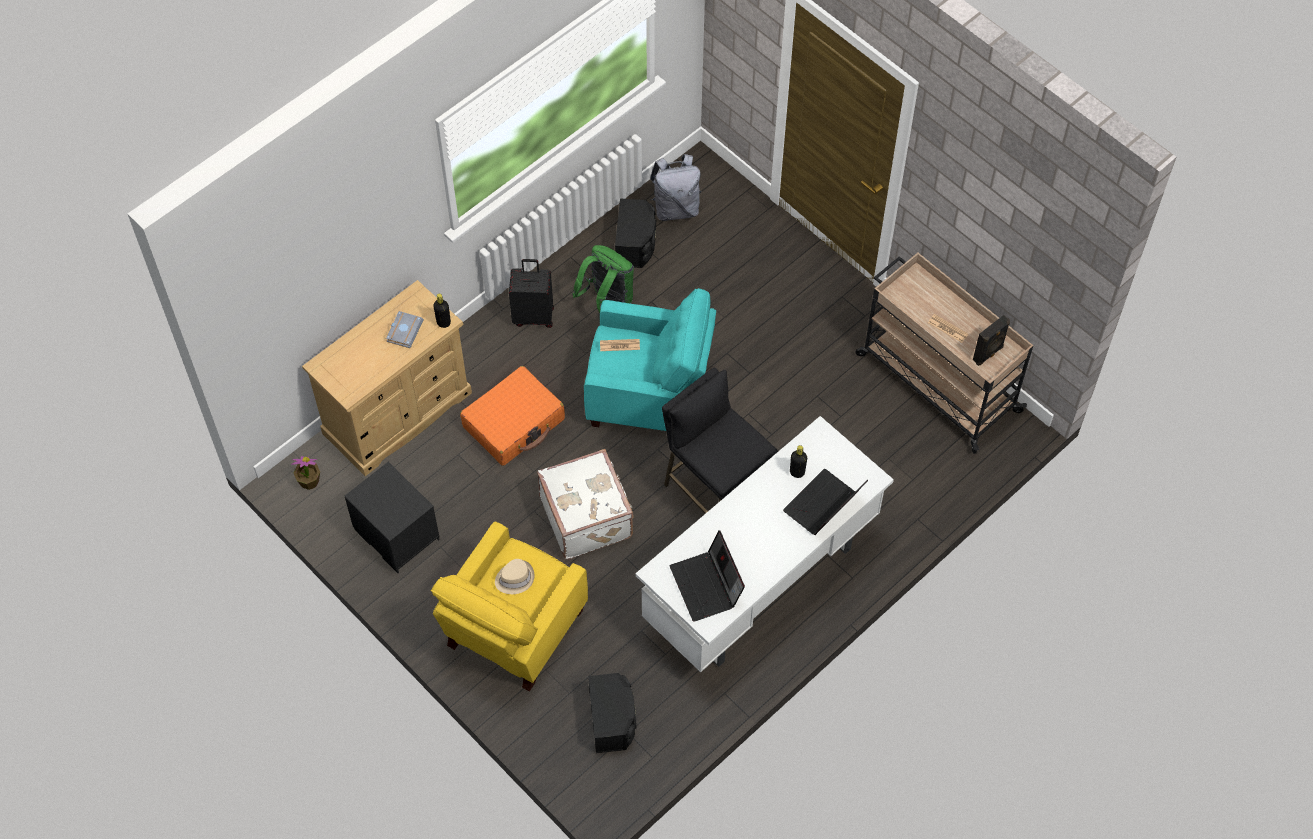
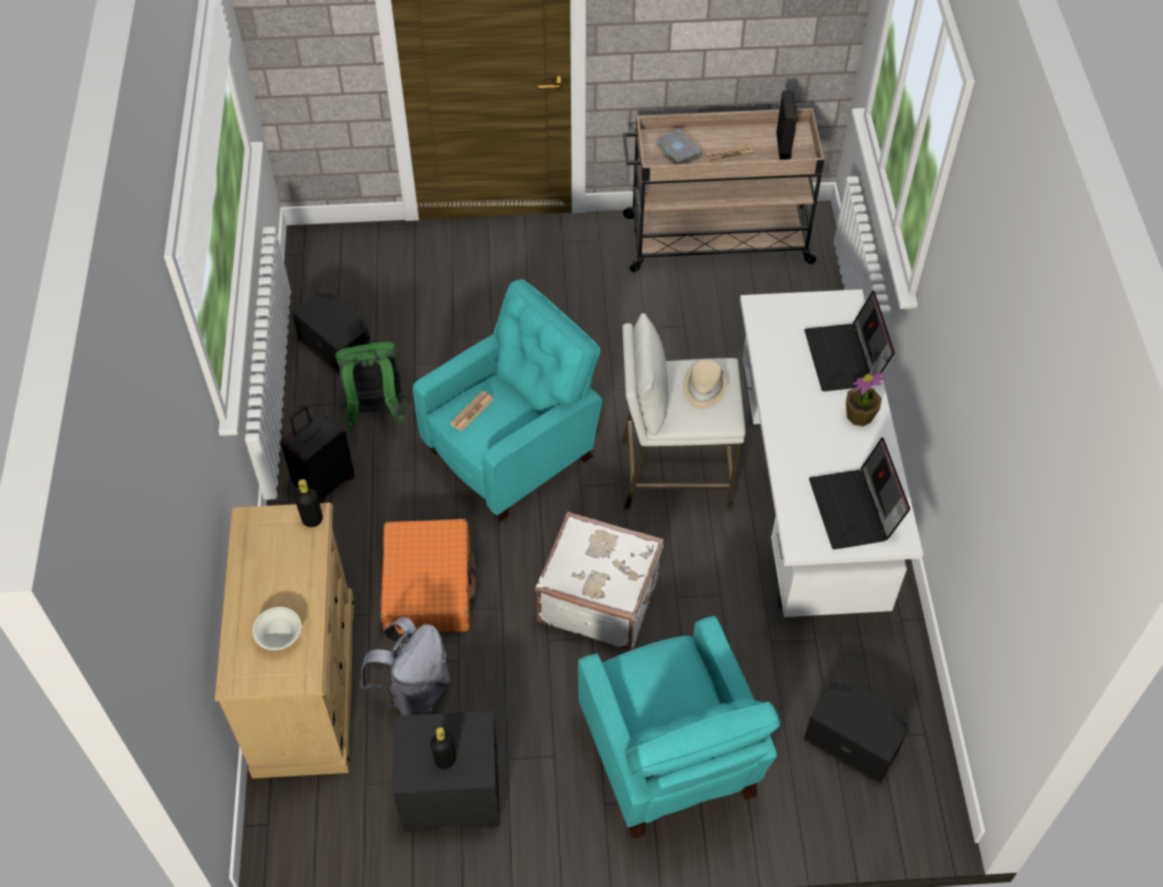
camera: 50 degrees left, 5 degrees down
(309, 481) = (297, 835): potted plant -> potted plant (859, 416)
(361, 365) = (280, 637): none -> white bowl
(404, 330) = (281, 564): grey book -> grey book (676, 151)
(513, 630) = (670, 760): yellow armchair -> turquoise armchair
(514, 578) = (656, 693): beige hat -> beige hat (703, 388)
(676, 208) = (336, 291): grey backpack -> grey backpack (414, 692)
(707, 586) = (855, 510): laptop -> laptop turned 60 degrees clockwise
(716, 493) = (674, 473): black stool -> white stool
(797, 472) = (787, 352): black bottle -> black bottle (445, 760)

